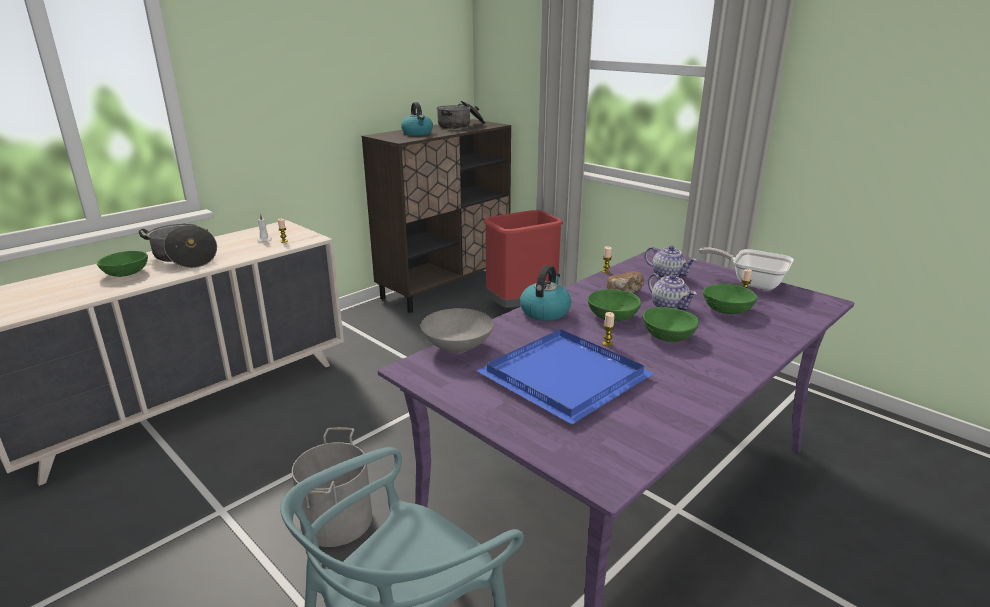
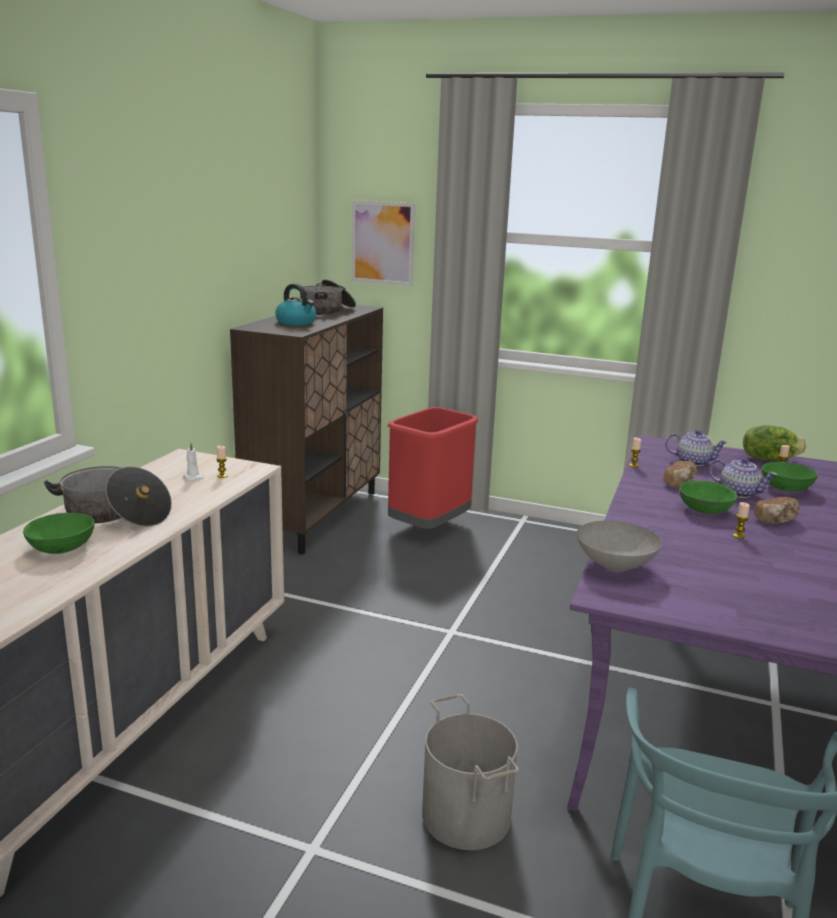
camera: 25 degrees left, 5 degrees down
(512, 70) = (382, 243): none -> picture
(545, 311) = (639, 514): kettle -> none
(568, 377) = (754, 574): blue tray -> none
(667, 336) = (776, 520): green bowl -> bread
(751, 282) = (768, 459): frying pan -> lettuce

